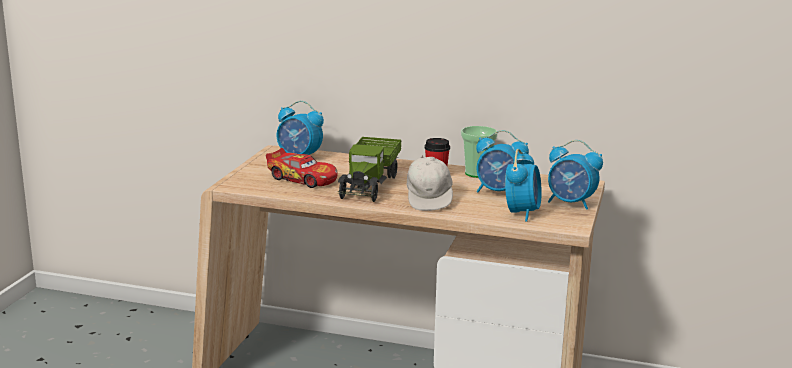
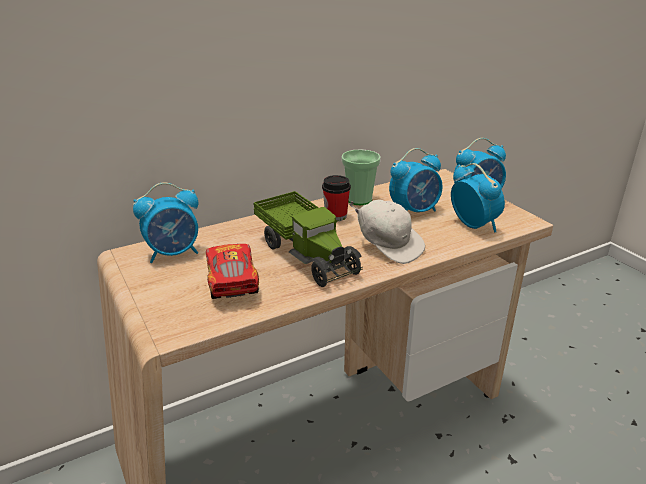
camera: 45 degrees left, 10 degrees up
(302, 179) = (232, 280): toy car -> toy car turned 90 degrees counterclockwise

